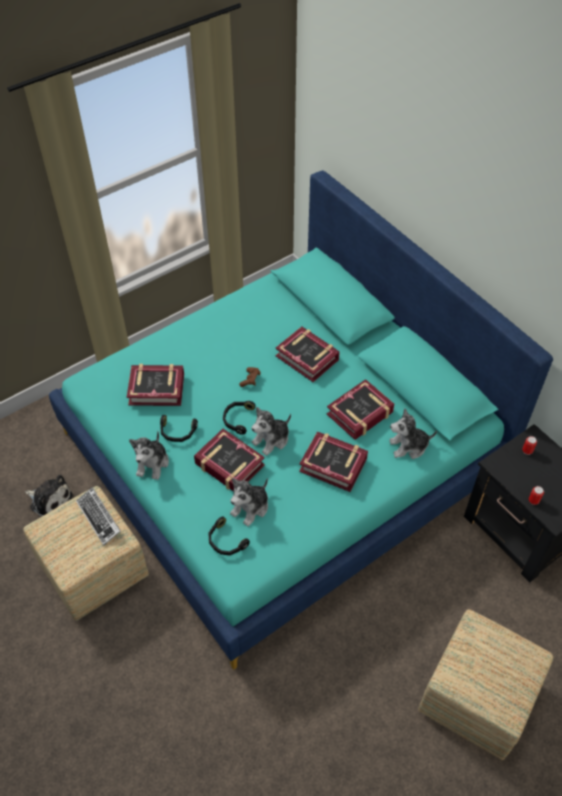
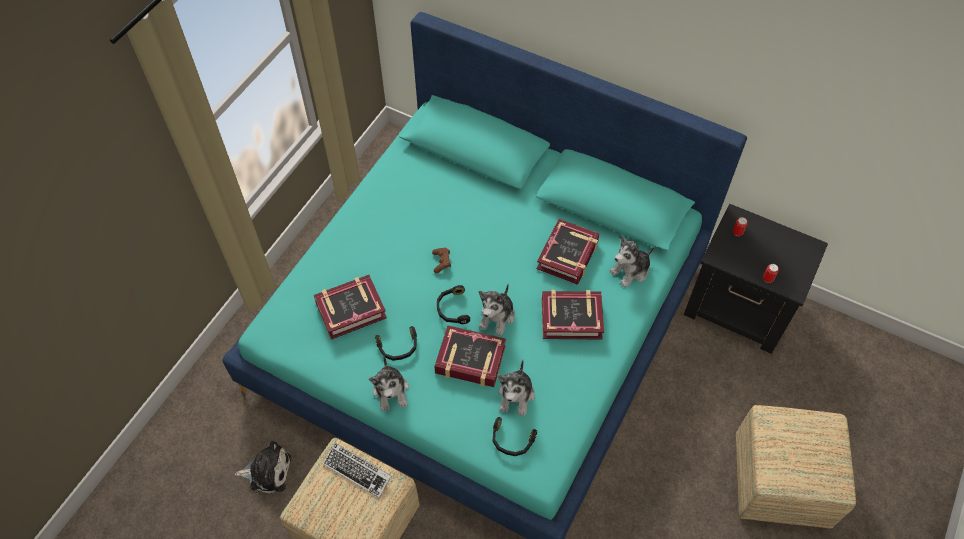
camera: 25 degrees left, 5 degrees up
(307, 358) = (485, 217): book -> none

